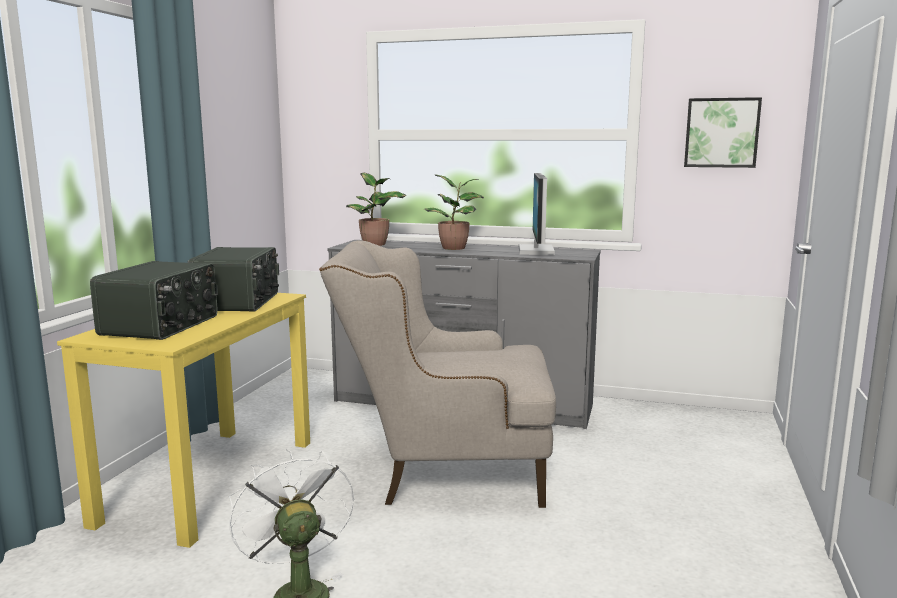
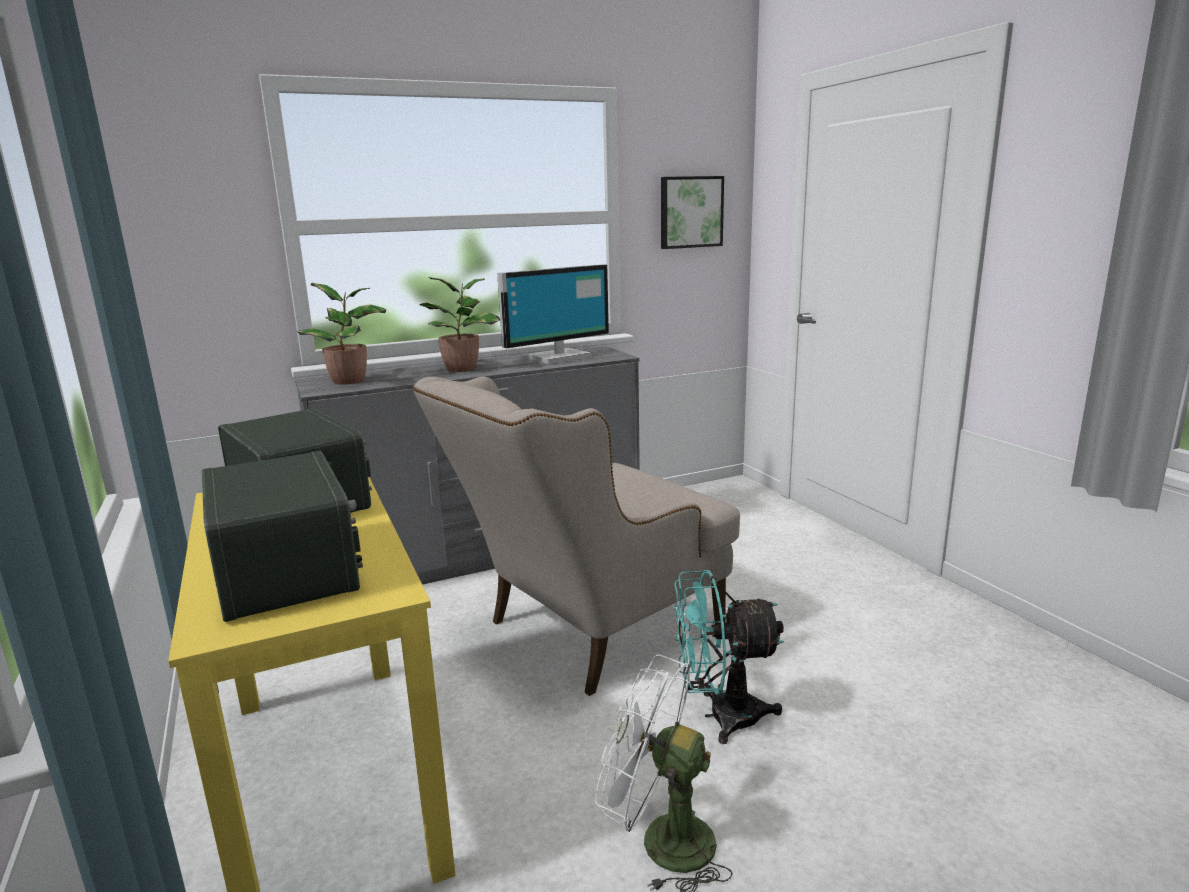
camera: 40 degrees left, 5 degrees up
(442, 554) = (720, 716): none -> turquoise fan
(538, 251) = (558, 357): monitor -> monitor turned 90 degrees counterclockwise

